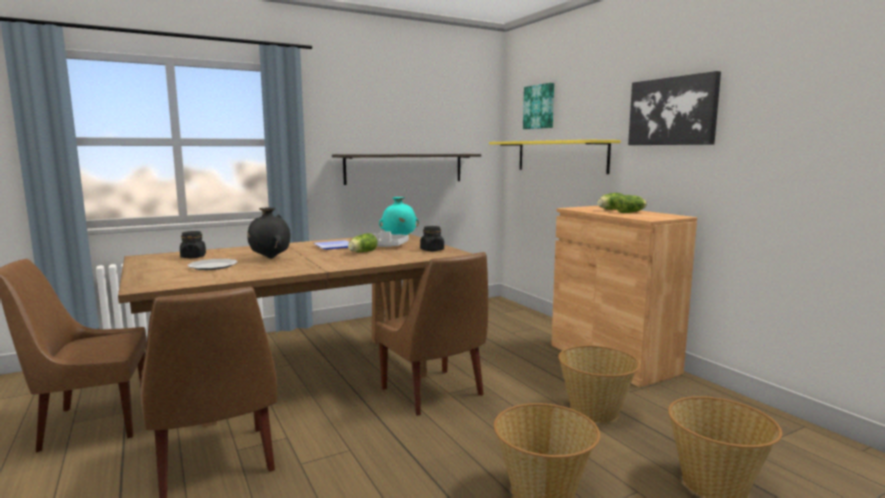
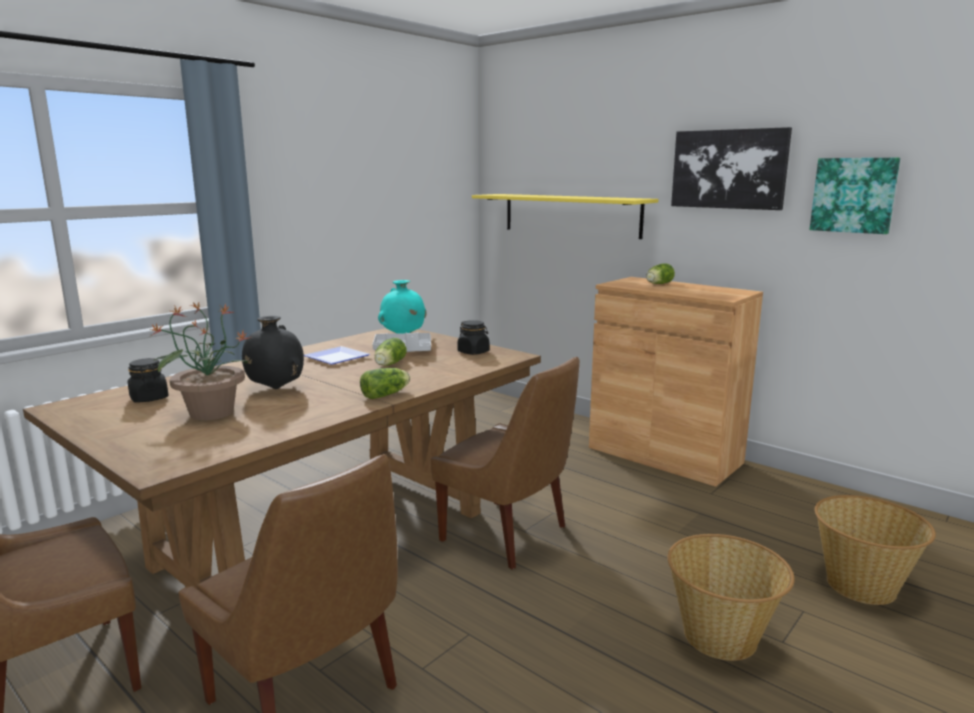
camera: 20 degrees left, 5 degrees up
(213, 266) = (210, 413): plate -> potted plant
(404, 168) = (371, 234): shelf -> none
(539, 107) = (537, 151): picture -> picture (854, 195)
(595, 411) = (696, 524): basket -> none
(631, 212) = (688, 288): lettuce -> lettuce (387, 394)

